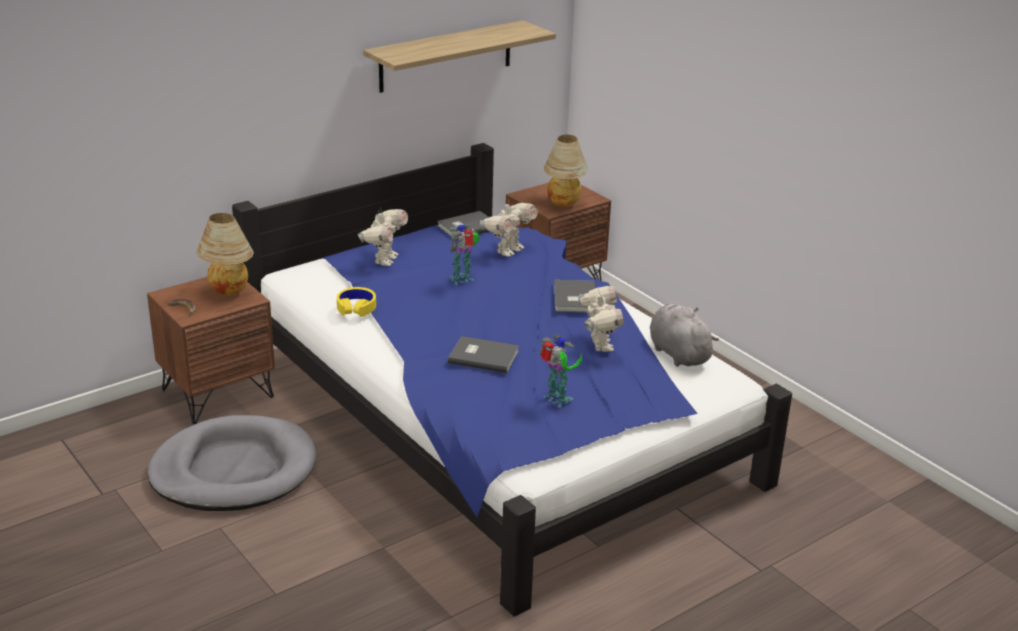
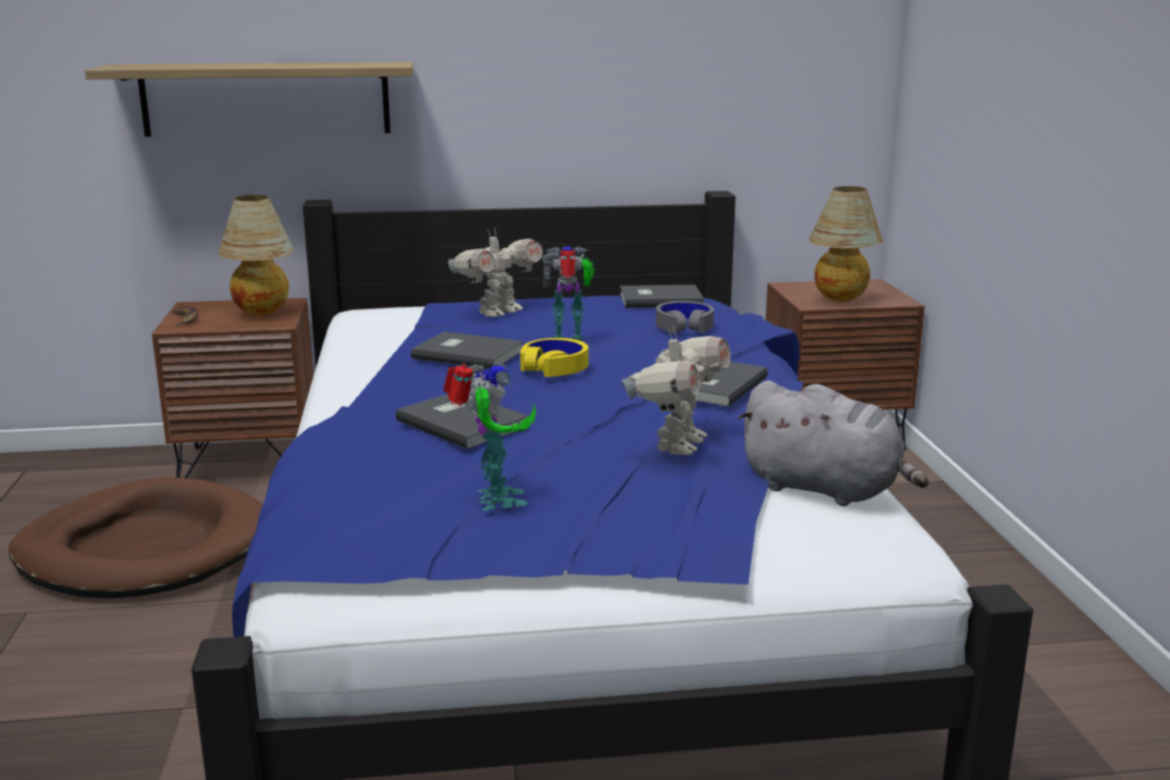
camera: 30 degrees right, 10 degrees down
(234, 470) = (144, 549): grey dog bed -> brown dog bed
(356, 307) = (382, 347): yellow headphones -> yellow headphones (554, 367)
(416, 302) = (468, 353): none -> grey book
(446, 56) = (668, 43): shelf -> shelf (266, 99)
(508, 250) = (684, 326): toy robot -> grey headphones
(677, 353) = (826, 490): grey plush toy -> grey plush toy turned 120 degrees clockwise

